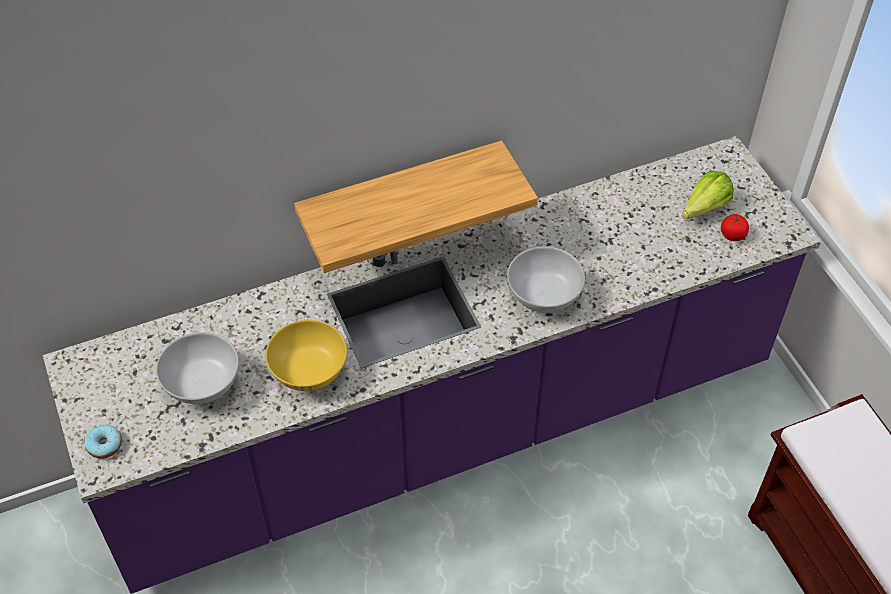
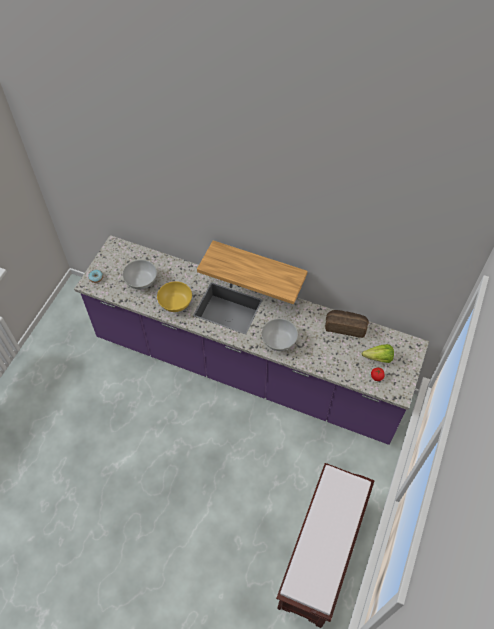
camera: 45 degrees right, 5 degrees up
(609, 201) = (345, 326): none -> bread

